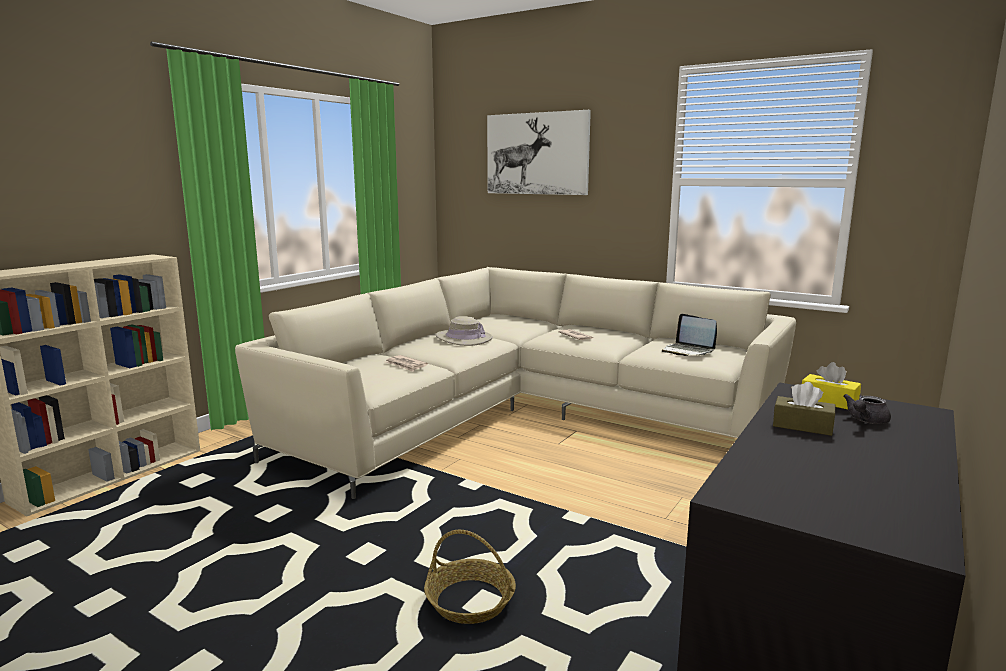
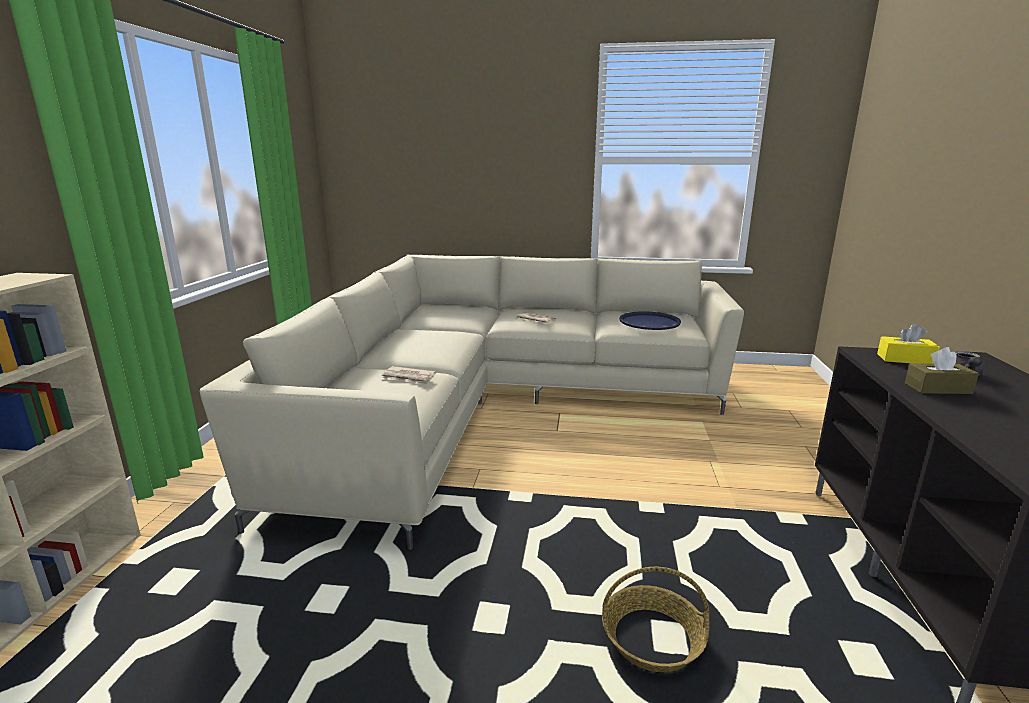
camera: 25 degrees left, 5 degrees up
(464, 338) = (430, 336): beige hat -> none
(537, 154) = (446, 131): picture -> none
(688, 351) = (649, 322): laptop -> blue tray

